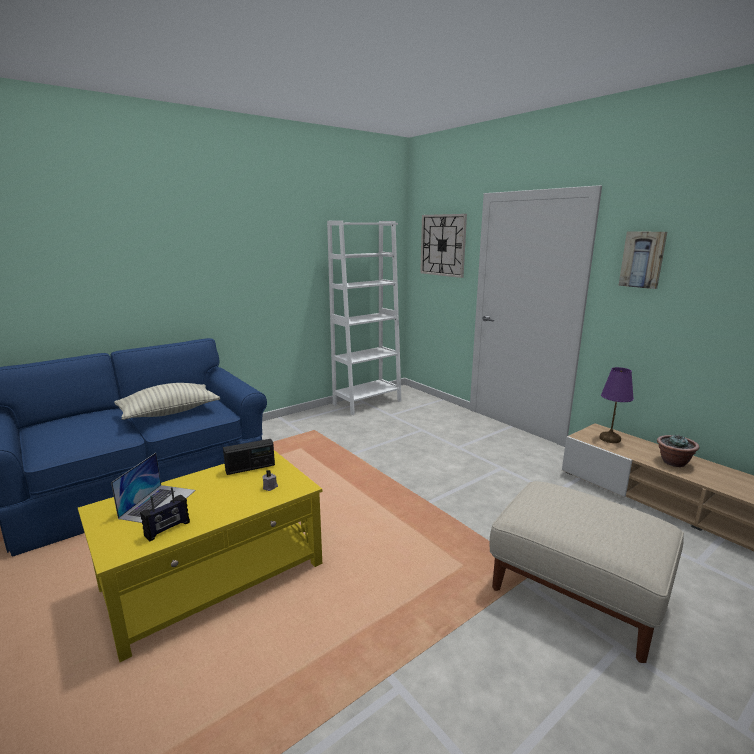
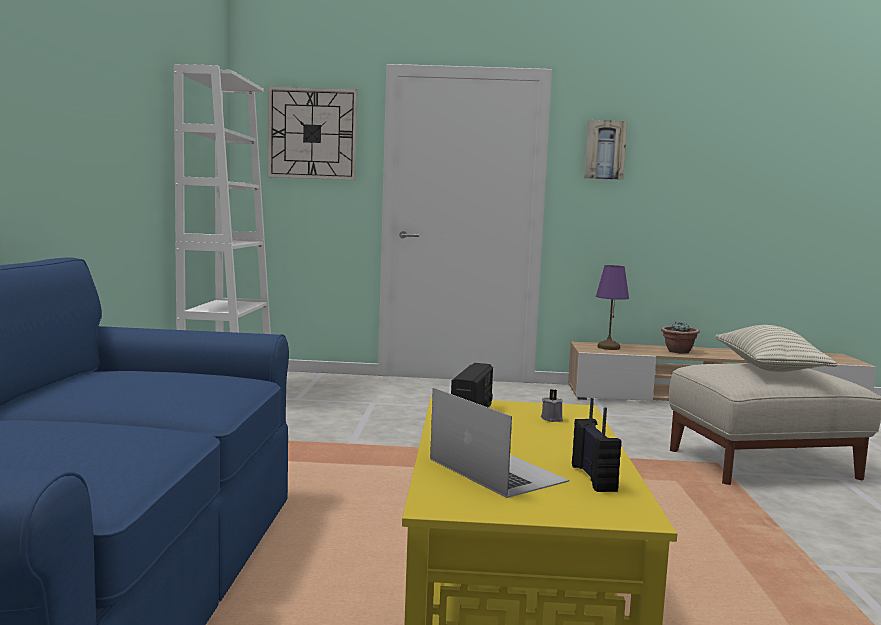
camera: 50 degrees left, 10 degrees down
(169, 412) = (157, 392): pillow -> pillow (768, 368)

